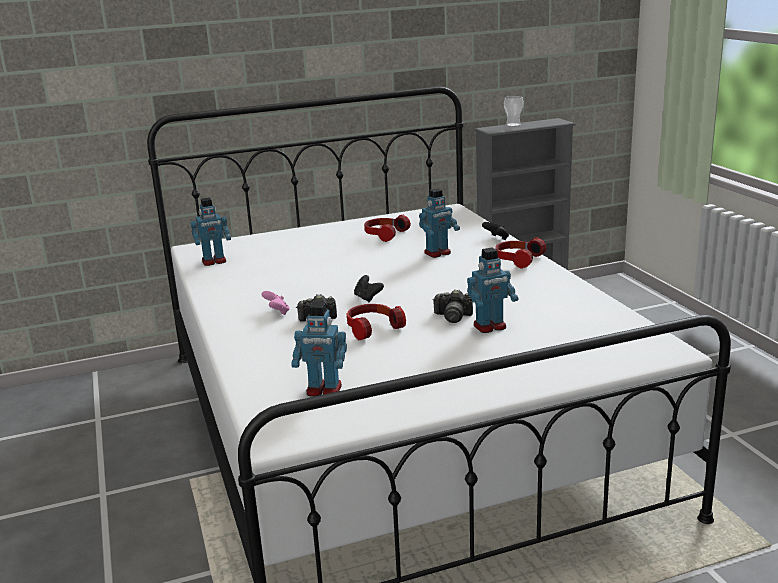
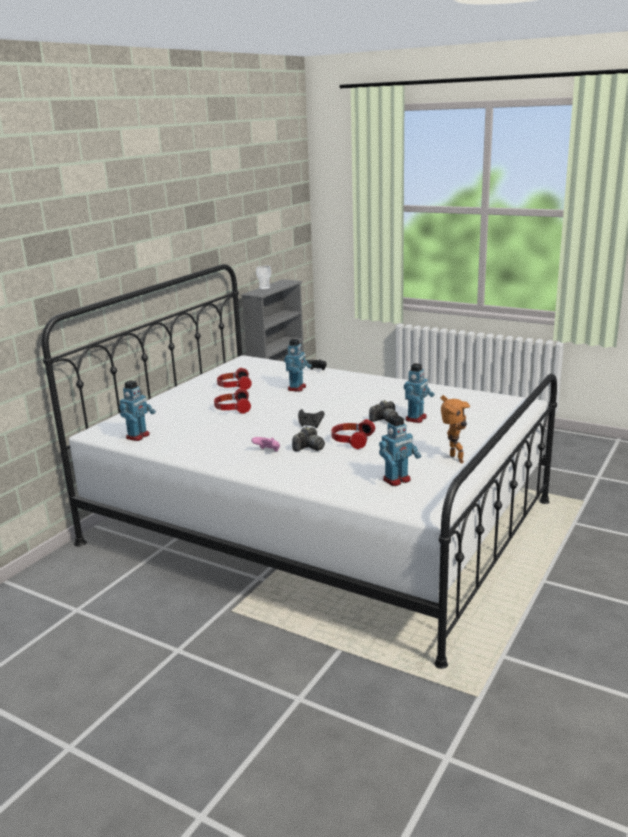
camera: 40 degrees left, 0 degrees up
(429, 391) = (454, 460): none -> toy robot
(517, 260) = (355, 379): headphones -> headphones (232, 408)

